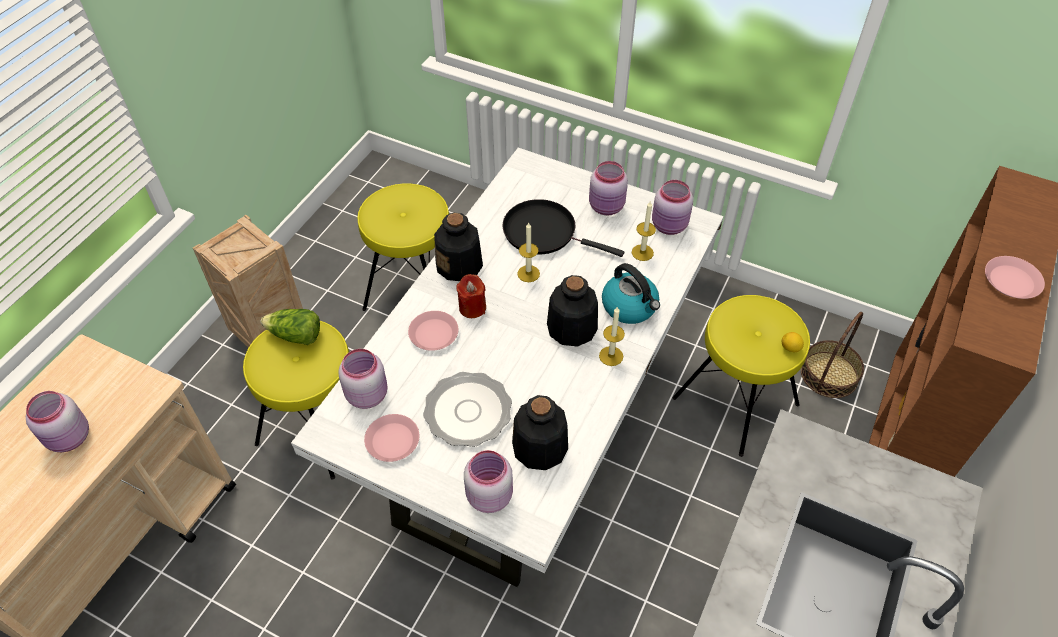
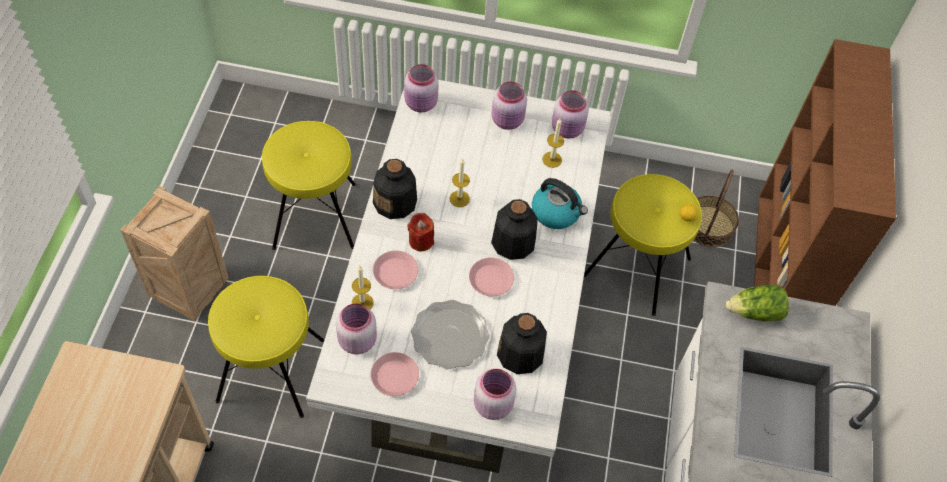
camera: 20 degrees left, 5 degrees up
(69, 438) = (102, 440): pink jar -> pink jar (421, 104)
(295, 336) = (250, 295): lettuce -> lettuce (755, 312)
(544, 232) = (460, 156): black frying pan -> none
(611, 356) = (554, 261): candle -> candle (362, 303)
(1011, 281) = (864, 143): pink plate -> pink plate (491, 279)

